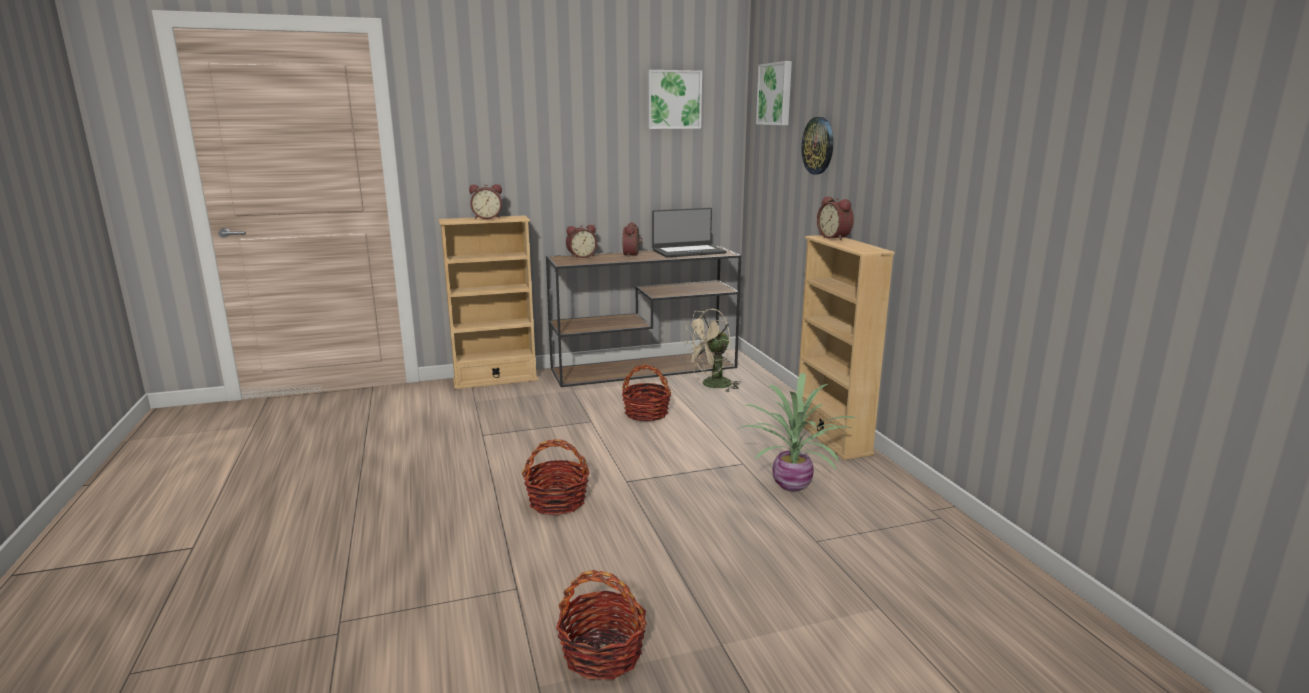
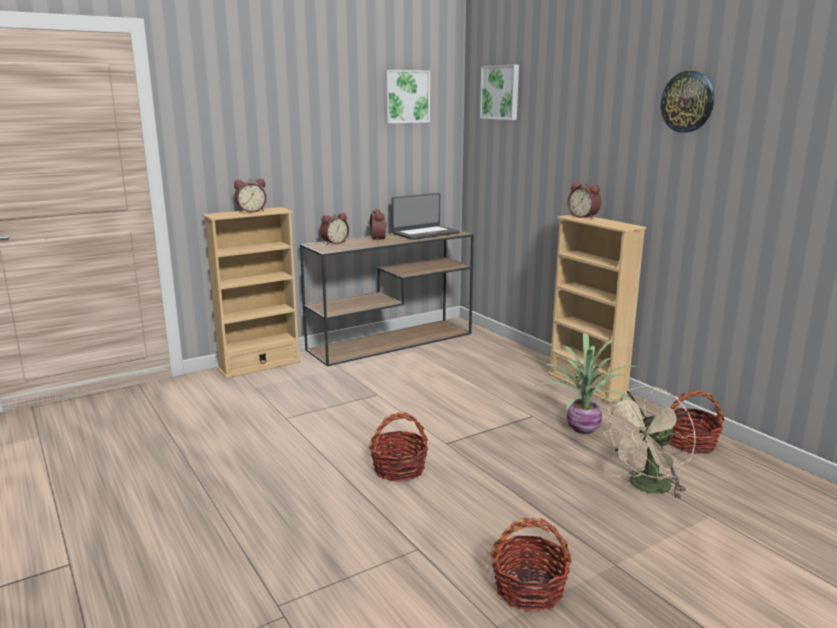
camera: 15 degrees left, 0 degrees up
(646, 413) = (421, 382): basket -> basket (690, 443)
(711, 385) = (460, 351): beige fan -> beige fan (646, 488)
(818, 145) = (553, 138): wall clock -> wall clock (687, 102)

